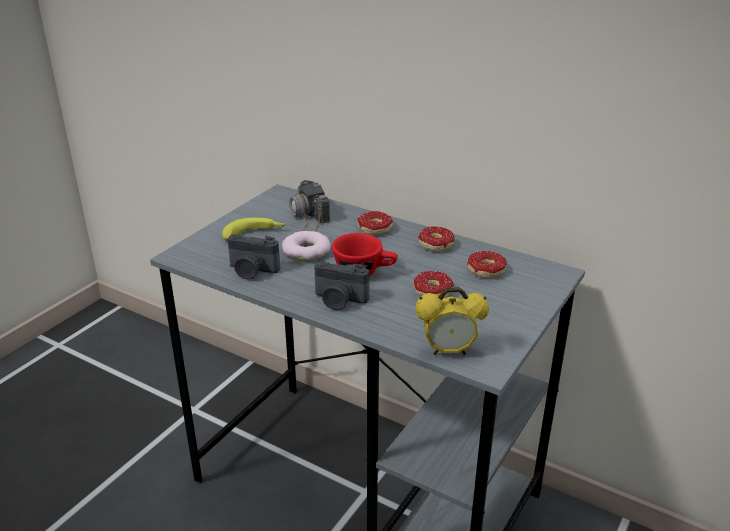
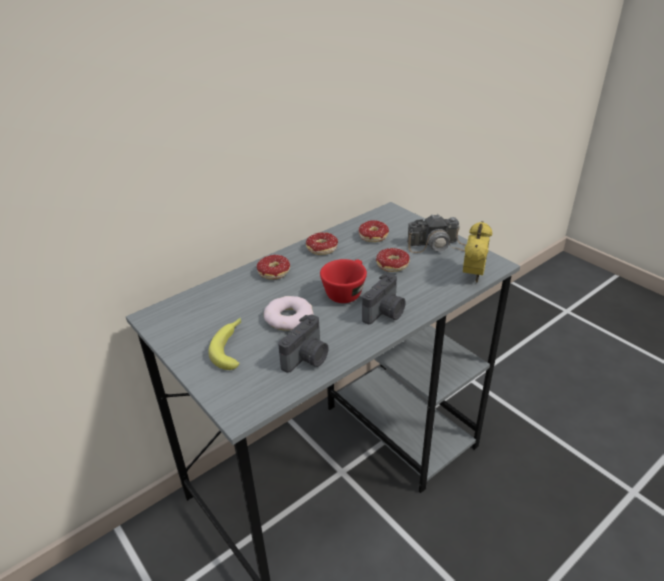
camera: 70 degrees left, 5 degrees up
(308, 216) = (219, 306): camera -> camera (439, 245)

